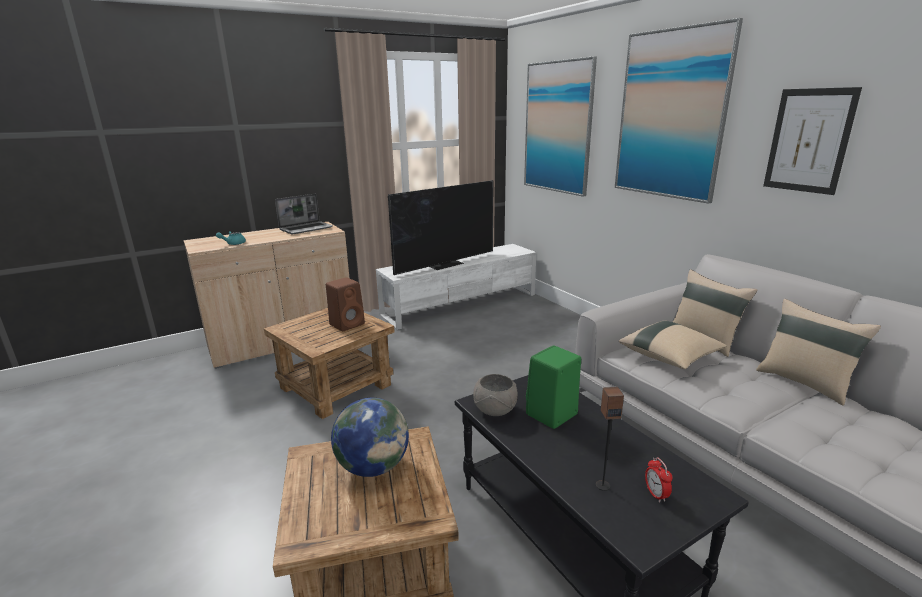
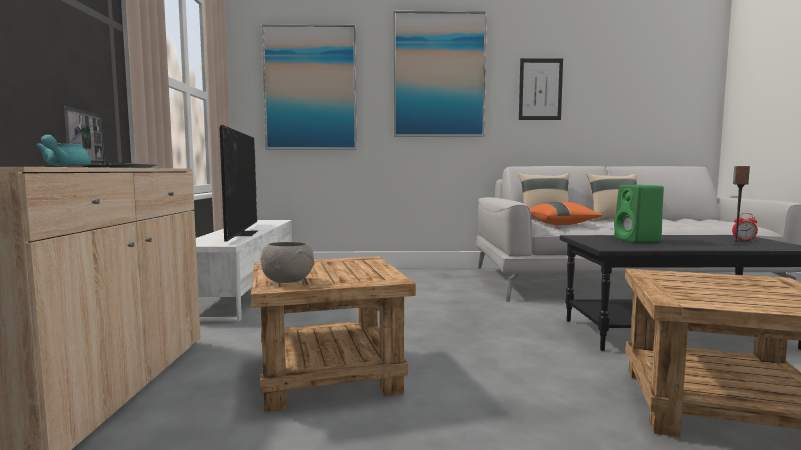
camera: 60 degrees left, 15 degrees down
(348, 324) = (337, 265): brown speaker -> none
(373, 467) = (699, 284): globe -> none
(495, 410) = (625, 246): grey bowl -> grey bowl (288, 281)
(670, 357) = (562, 224): beige pillow -> orange pillow

